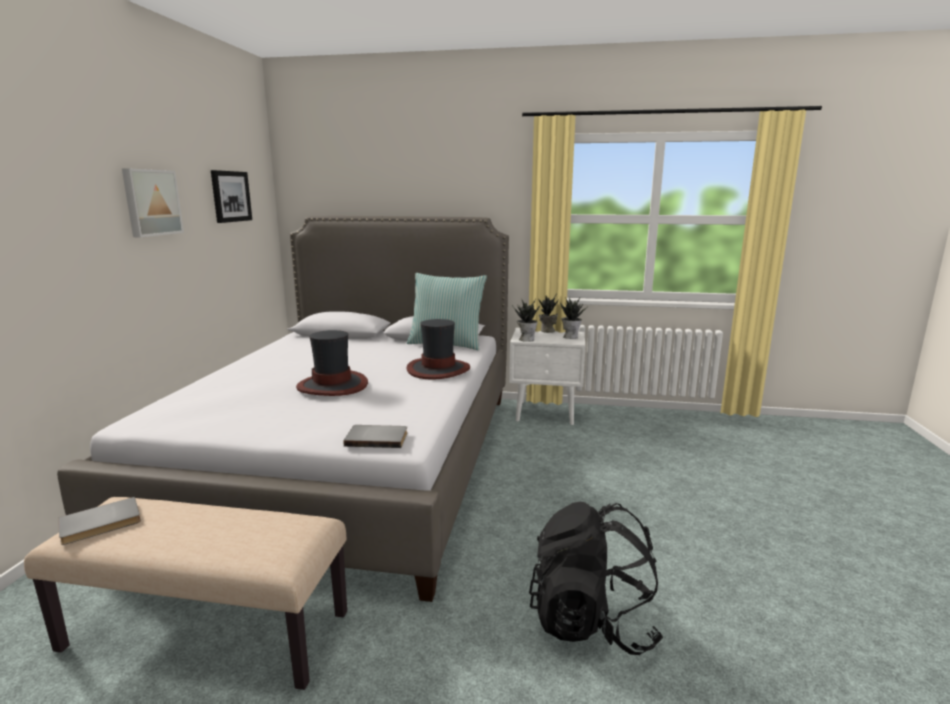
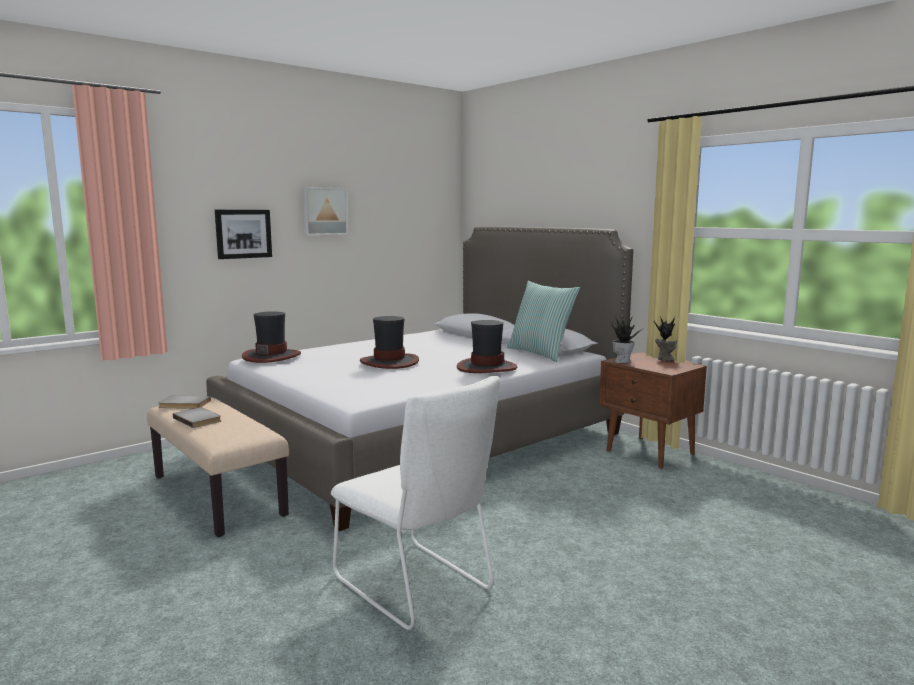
camera: 40 degrees right, 5 degrees down
(165, 412) = (272, 356): none -> hat
(230, 196) = (406, 208): picture -> picture (243, 233)
(377, 438) = (346, 393): grey book -> grey book (199, 419)
(546, 413) = (650, 453): white nightstand -> brown nightstand
(570, 336) = (676, 367): potted plant -> none
(592, 622) = (417, 587): black backpack -> white chair

